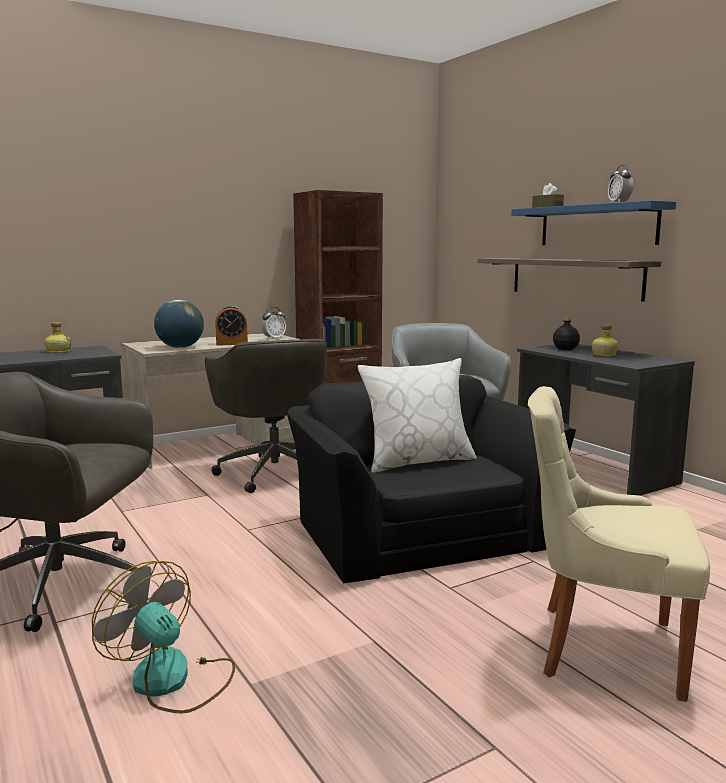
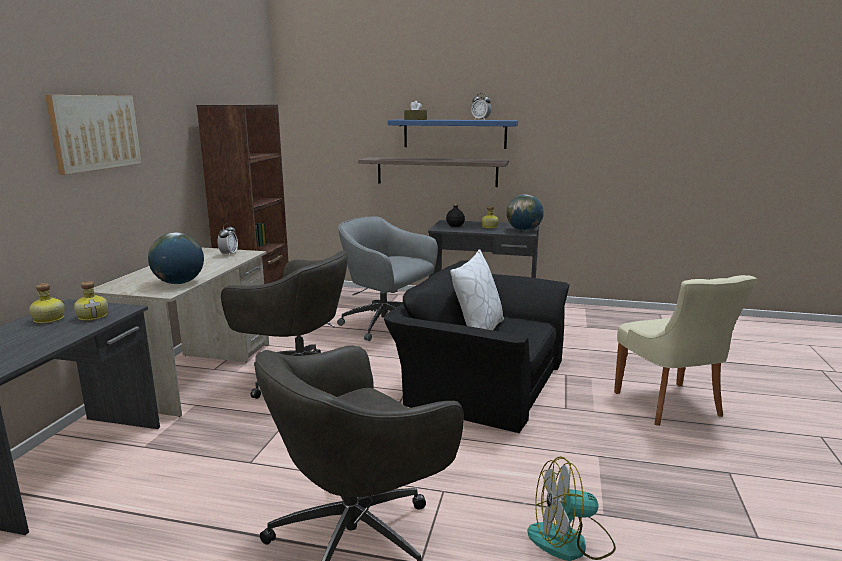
camera: 45 degrees left, 5 degrees up
(79, 354) = (93, 316): none -> bottle
(160, 211) = (95, 132): none -> picture
(232, 344) = (213, 268): alarm clock -> none
(602, 647) = (670, 405): beige chair -> beige chair turned 75 degrees counterclockwise
(640, 363) = (524, 230): none -> globe

